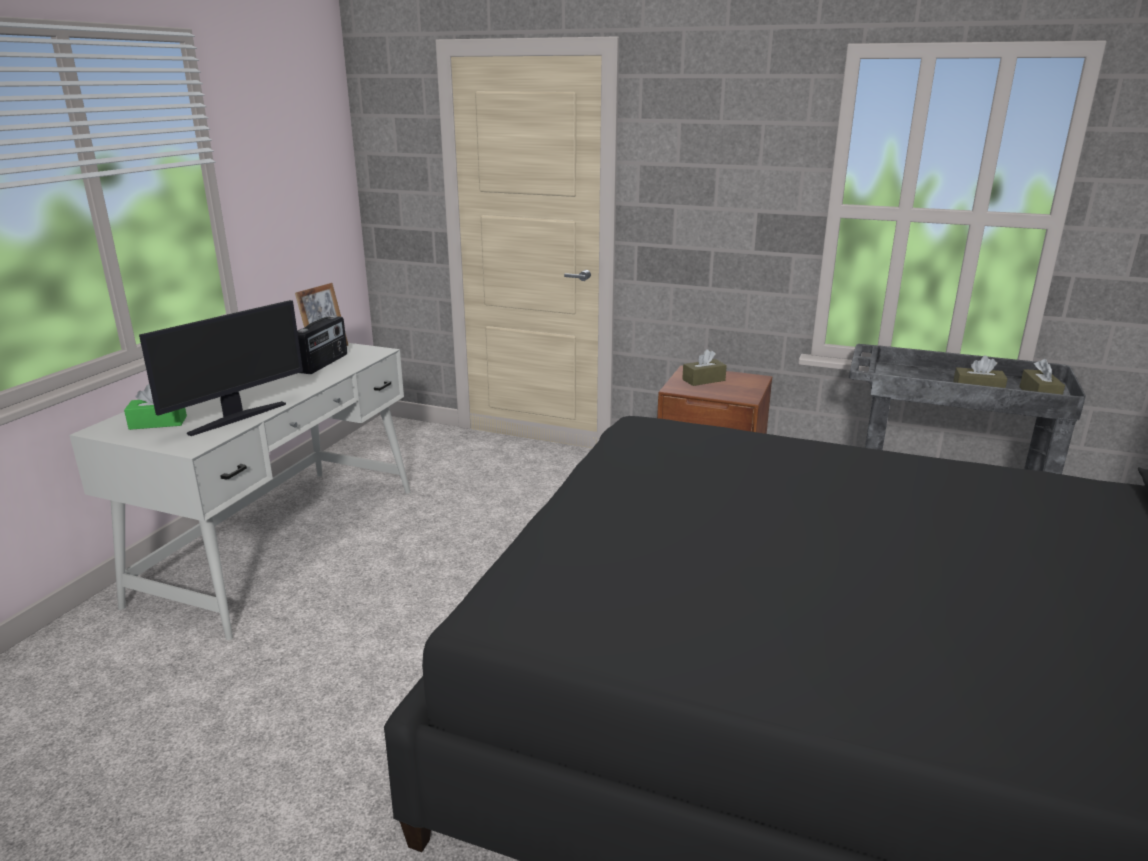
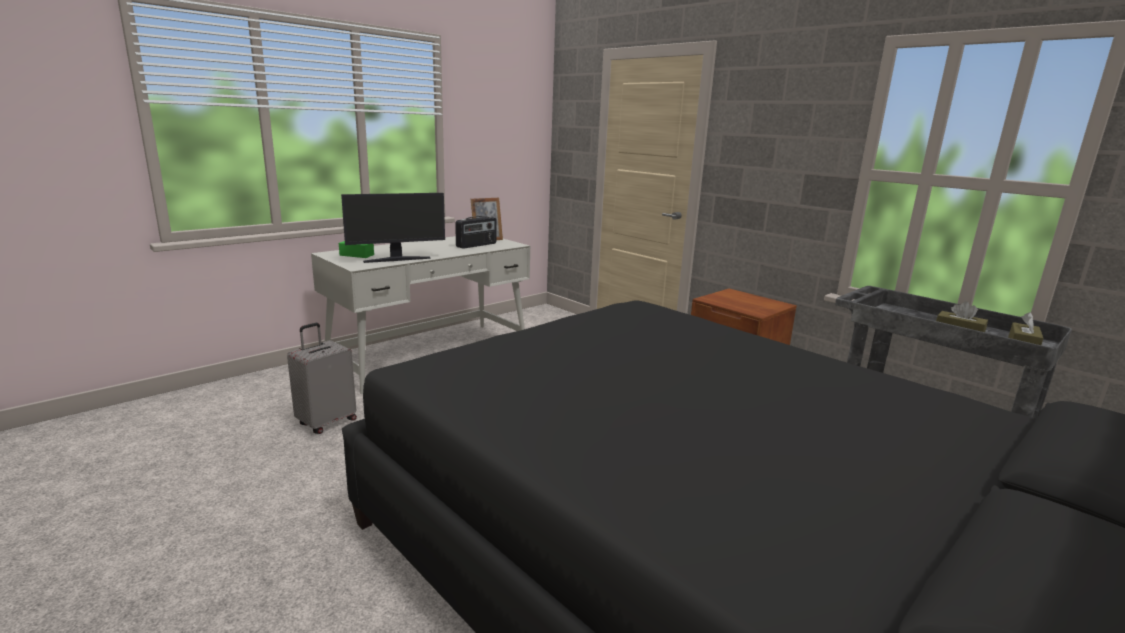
camera: 25 degrees right, 5 degrees down
(214, 705) = (326, 422): none -> grey suitcase
(703, 380) = (736, 298): brown tissue box -> none

